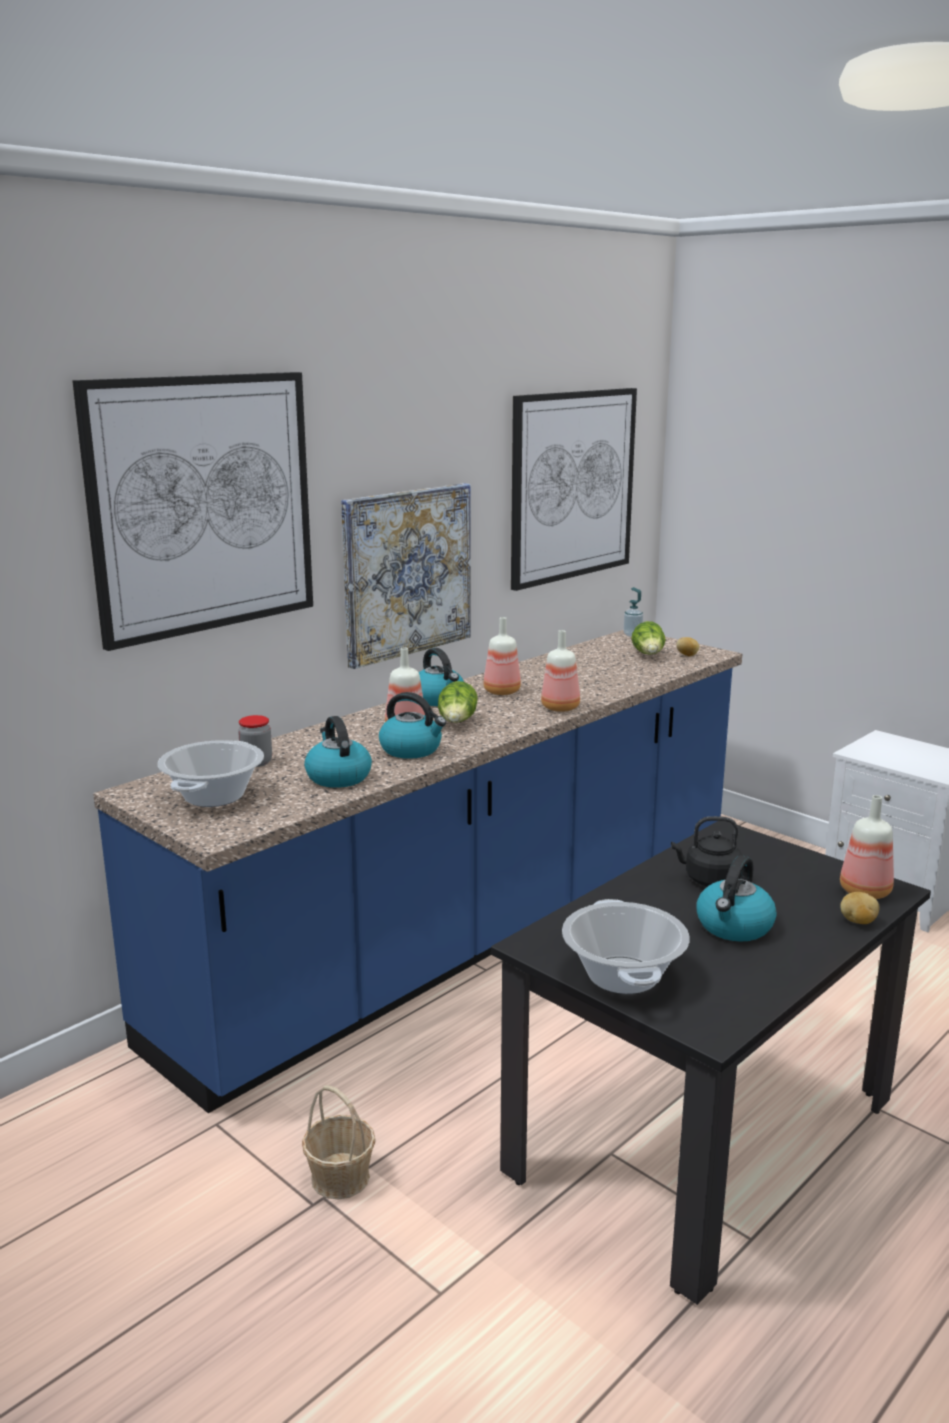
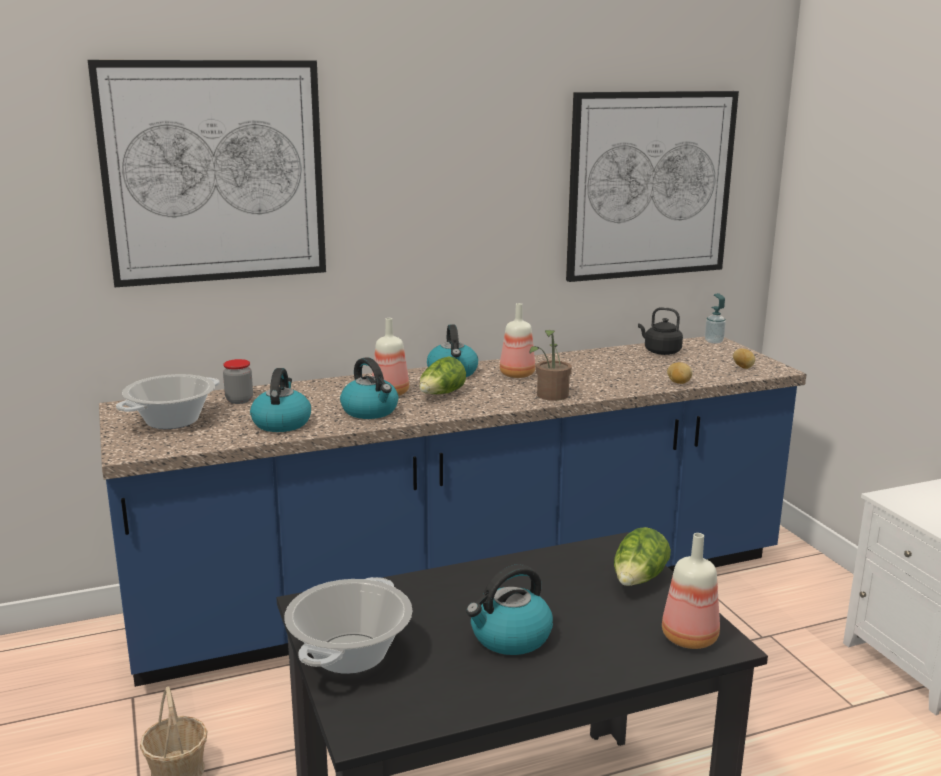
camera: 25 degrees right, 0 degrees up
(407, 572) = (438, 252): picture -> none
(561, 707) = (550, 396): bottle -> potted plant
(649, 655) = (704, 362): lettuce -> lettuce (638, 580)
(709, 880) = (542, 586): black kettle -> black kettle (660, 352)
(858, 921) = (643, 666): potato -> potato (678, 383)

